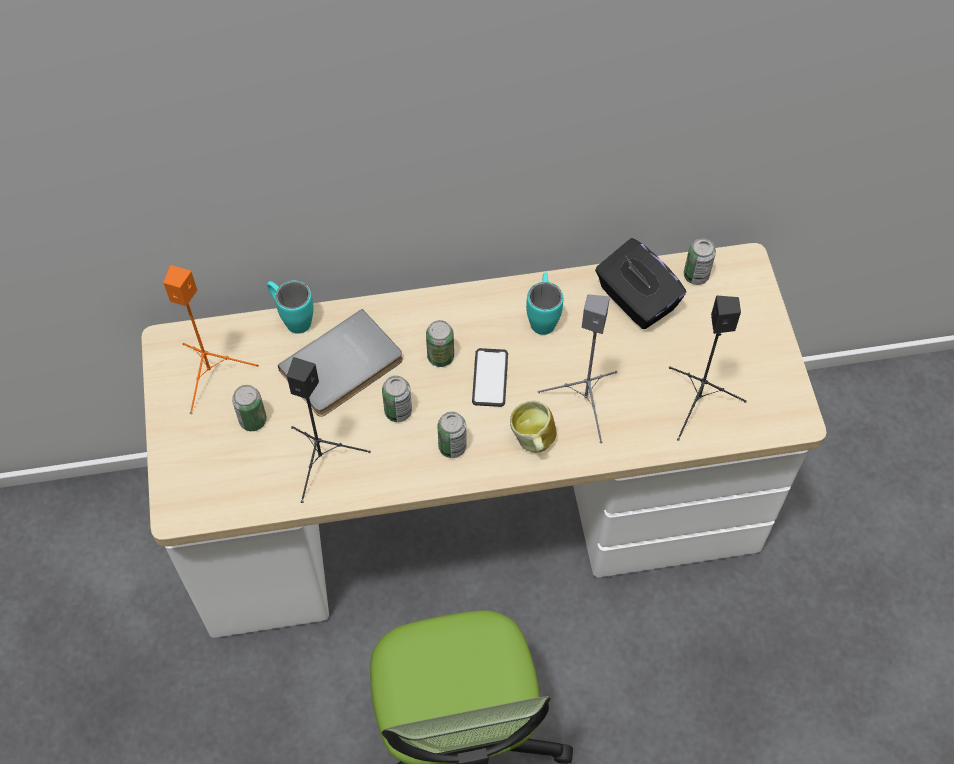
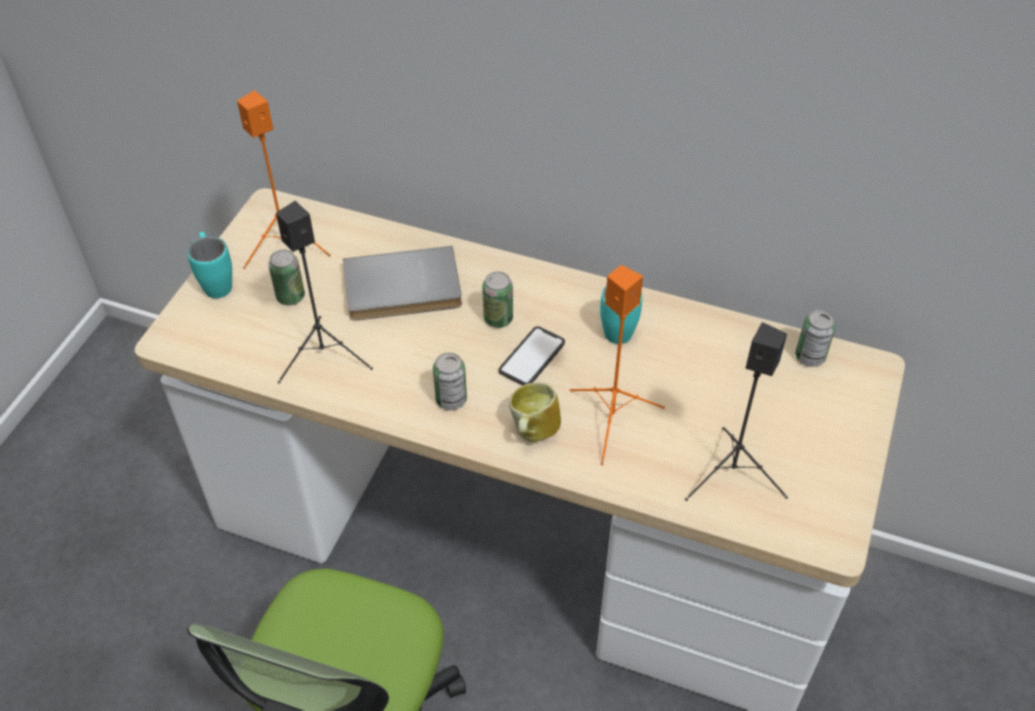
camera: 30 degrees right, 10 degrees down
(292, 318) = (388, 231): turquoise mug -> turquoise mug (216, 282)
(398, 411) = (423, 347): can -> none
(585, 400) = (613, 419): grey speaker -> orange speaker
(636, 300) = (729, 352): black tissue box -> none

